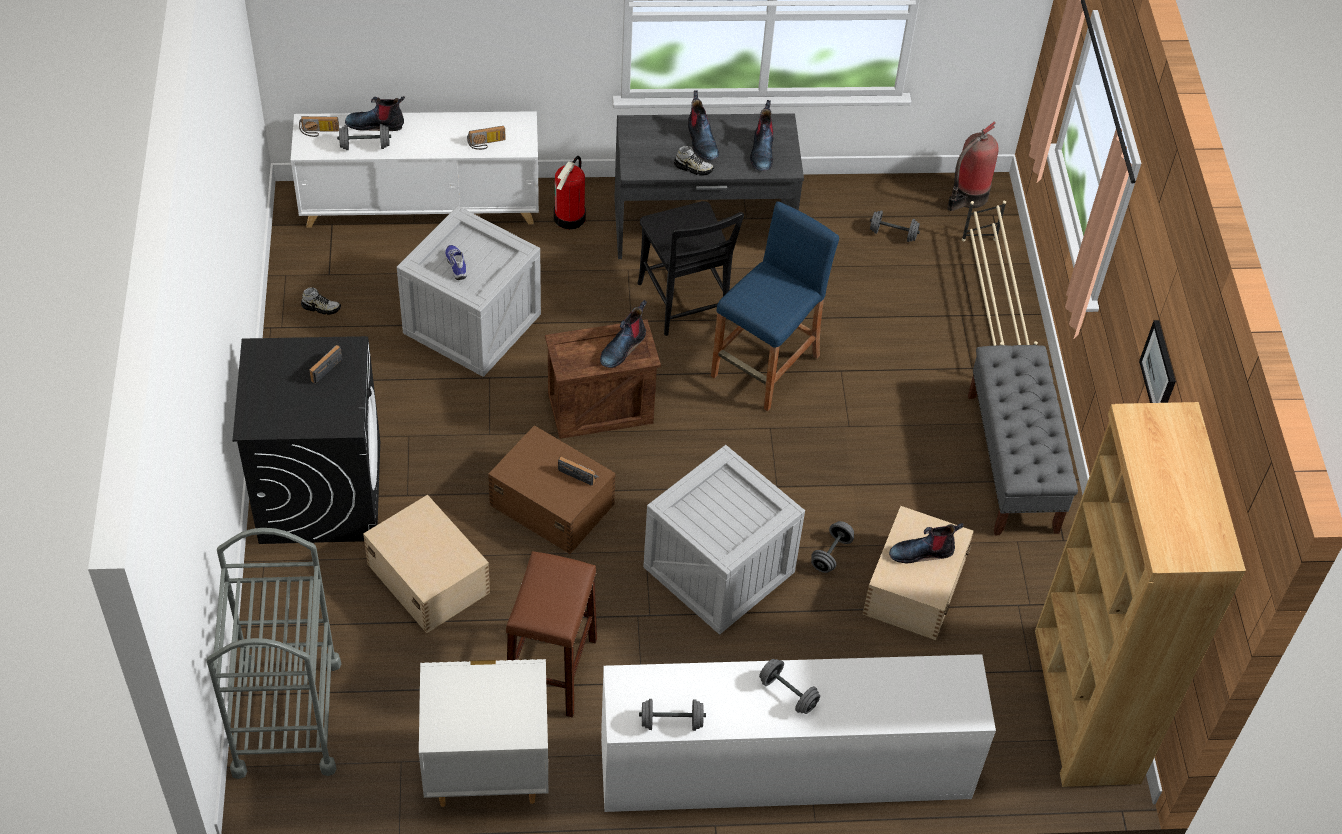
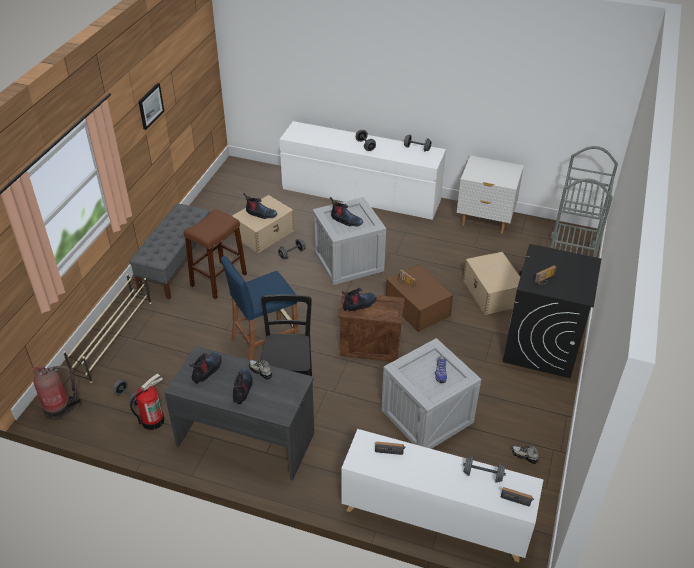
camera: 155 degrees left, 10 degrees down
(376, 124) = (469, 492): boot -> boot (346, 221)
(552, 669) = (444, 246): brown stool -> brown stool (218, 279)
(570, 218) = (331, 474): fire extinguisher -> fire extinguisher (152, 420)
(1085, 706) = (227, 183): brown bookcase -> none

